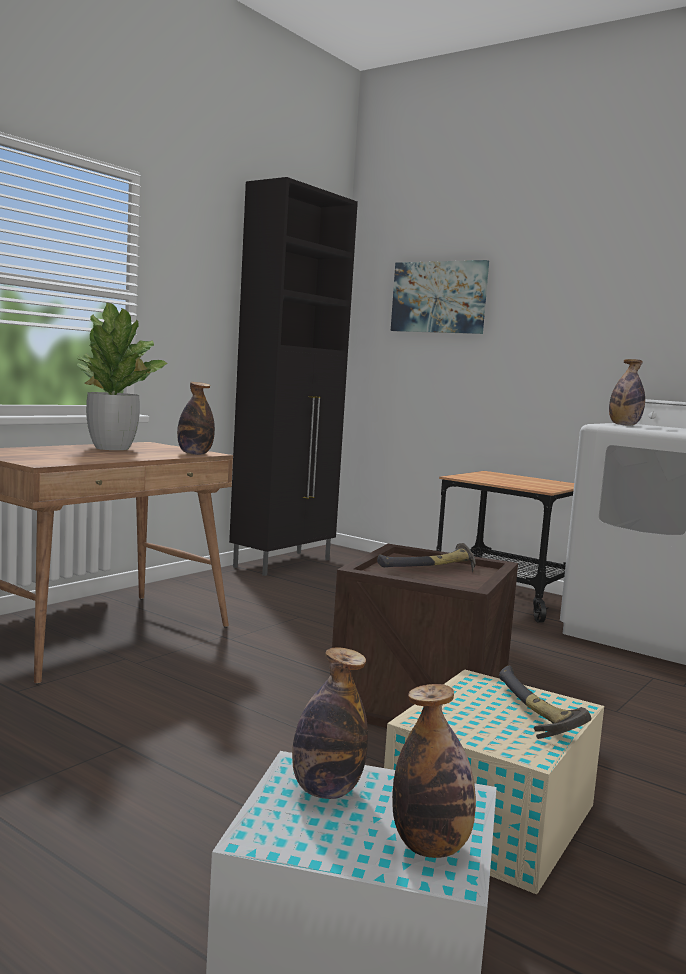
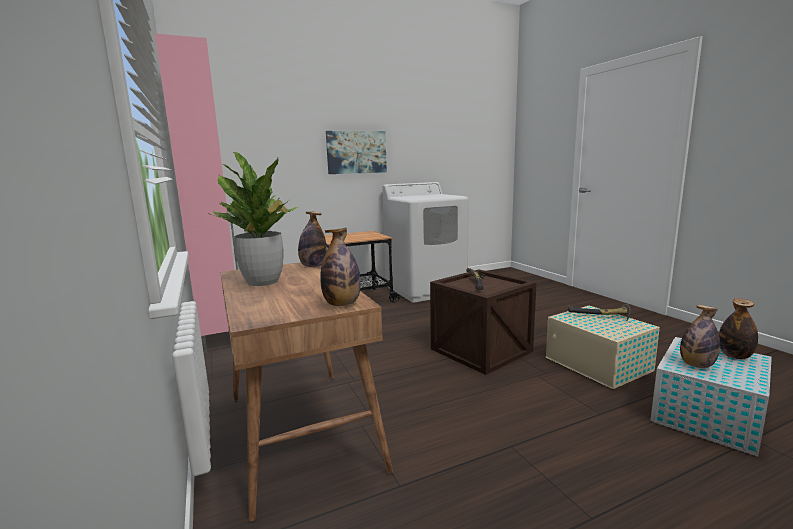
camera: 60 degrees left, 5 degrees up
(284, 563) = (221, 335): black cabinet -> pink cabinet
(439, 297) = (258, 133): picture -> picture (356, 152)
(624, 425) = (413, 197): bottle -> bottle (342, 304)

